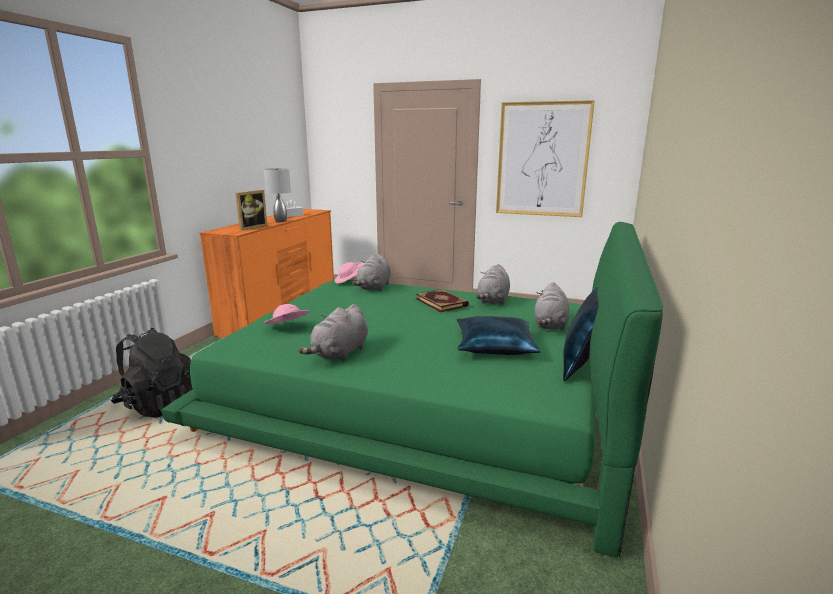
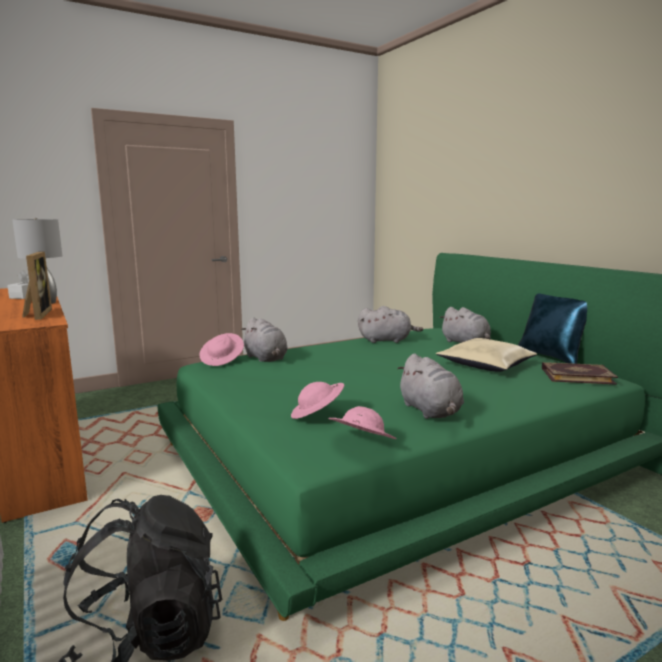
camera: 50 degrees left, 5 degrees down
(254, 350) = (361, 444): none -> pink hat
(442, 302) = (362, 351): book -> book (577, 375)
(493, 301) = (387, 340): grey plush toy -> grey plush toy turned 60 degrees counterclockwise
(494, 346) = (487, 365): blue pillow -> beige pillow
(542, 160) = (300, 208): picture -> none

